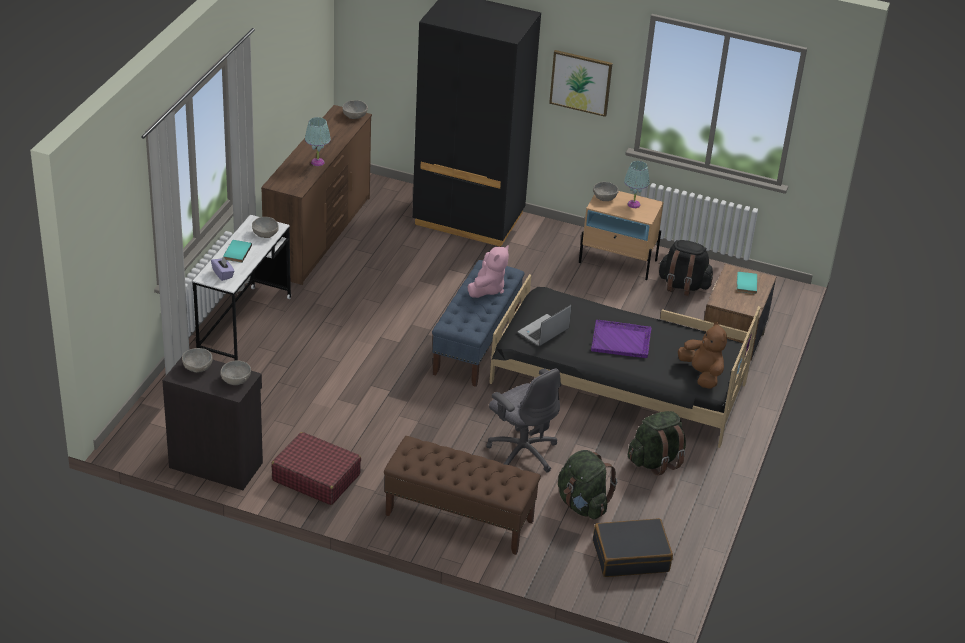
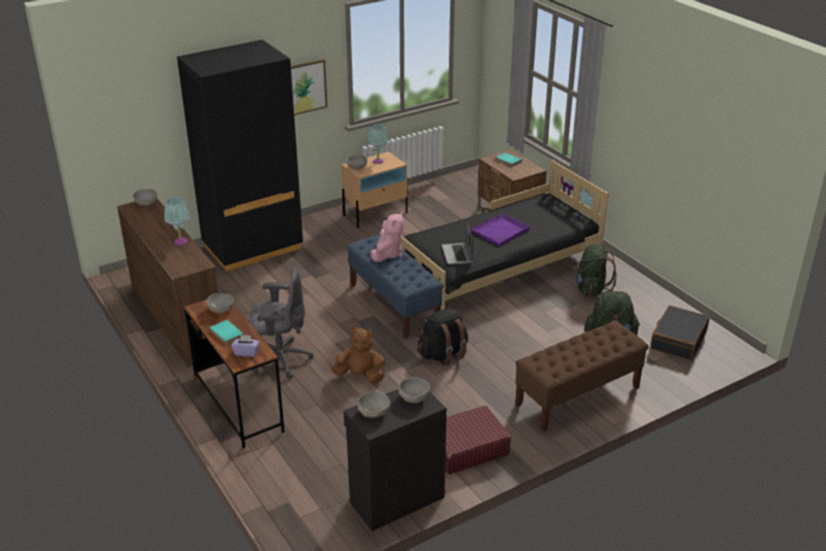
camera: 50 degrees left, 5 degrees down
(245, 326) = (238, 405): white desk -> brown desk
(487, 288) = (387, 254): pink plush toy -> pink plush toy turned 45 degrees clockwise
(522, 452) = (531, 337): grey office chair -> grey office chair (280, 360)
(683, 286) = (429, 203): black backpack -> black backpack (443, 354)
(702, 374) = (565, 218): brown plush toy -> brown plush toy (360, 376)

